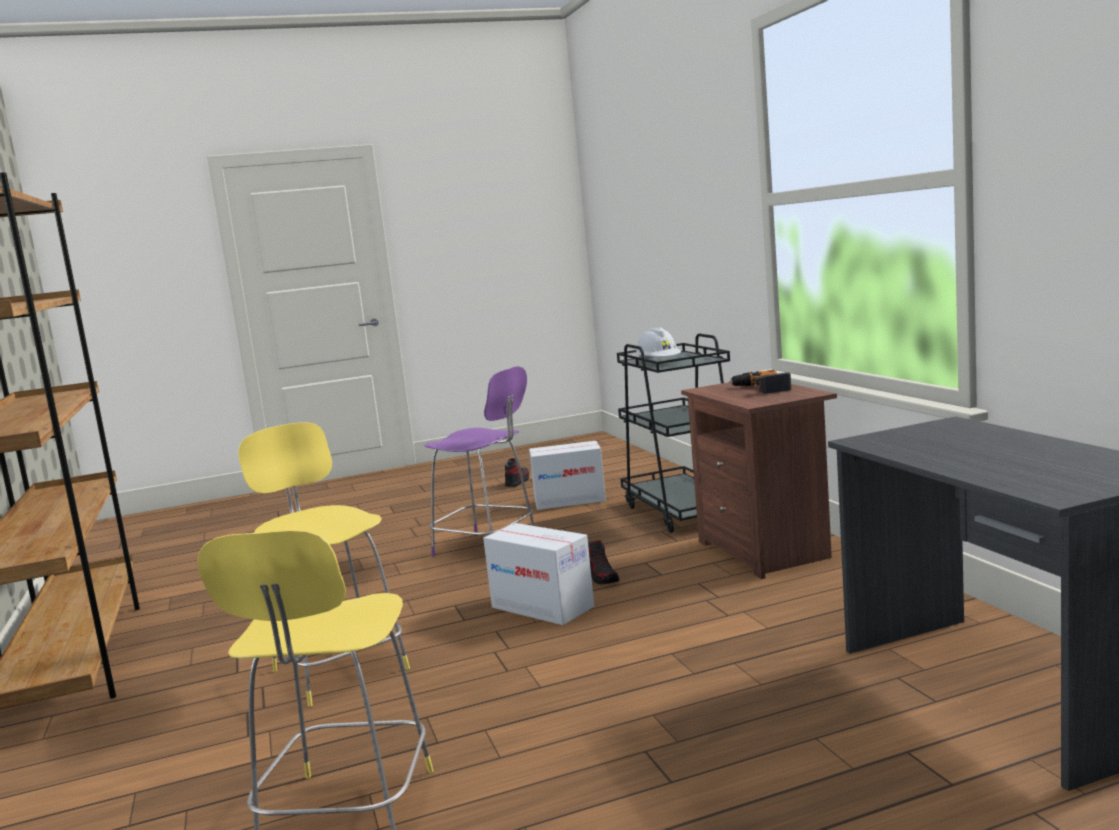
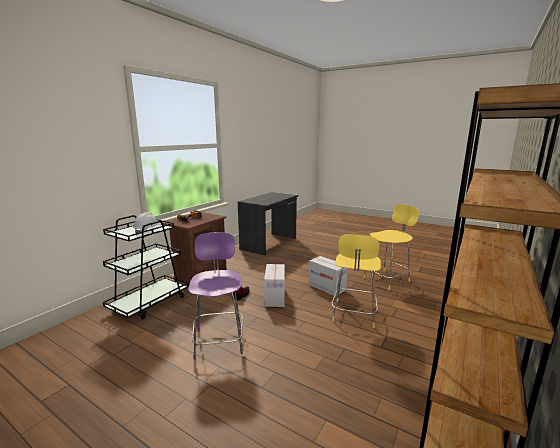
camera: 130 degrees left, 5 degrees up
(517, 482) = (48, 405): shoe -> none
(570, 500) = (122, 348): cardboard box -> cardboard box (327, 287)

